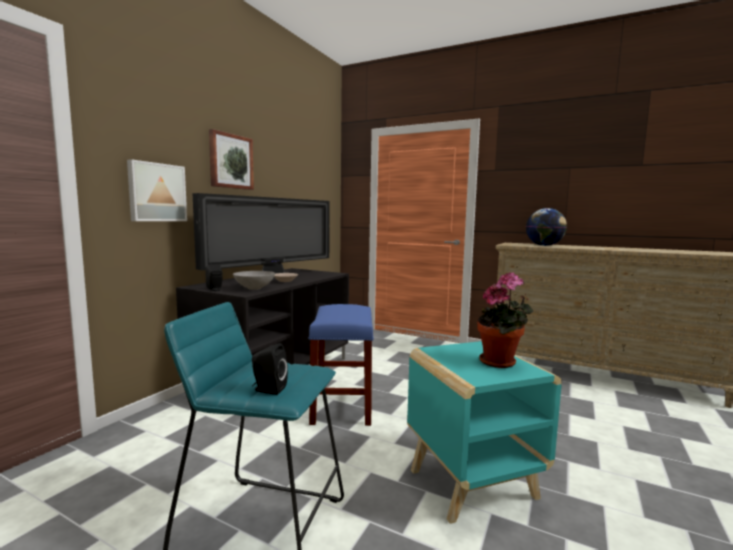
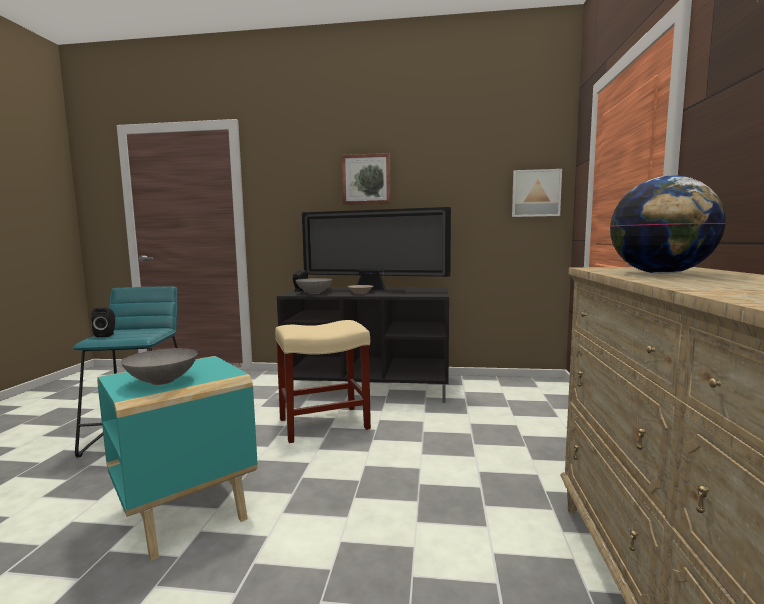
camera: 70 degrees right, 0 degrees up
(156, 192) = (294, 214): picture -> picture (535, 193)
(342, 405) = (325, 423): blue stool -> beige stool
(501, 362) = (162, 382): potted plant -> grey bowl

